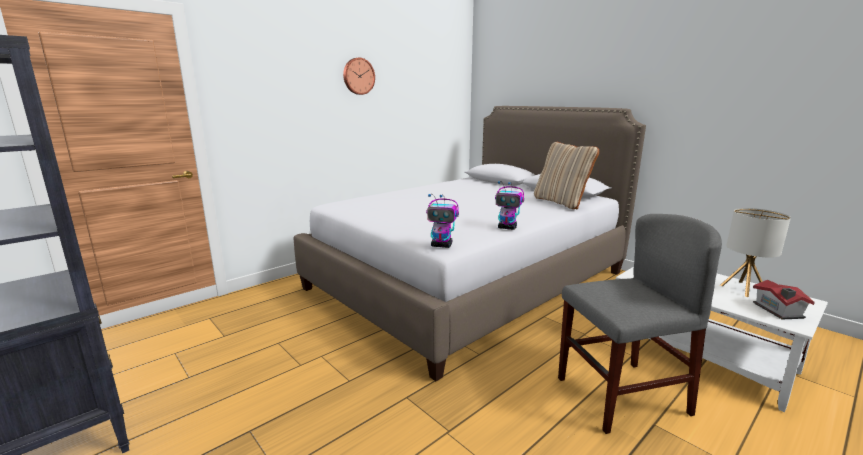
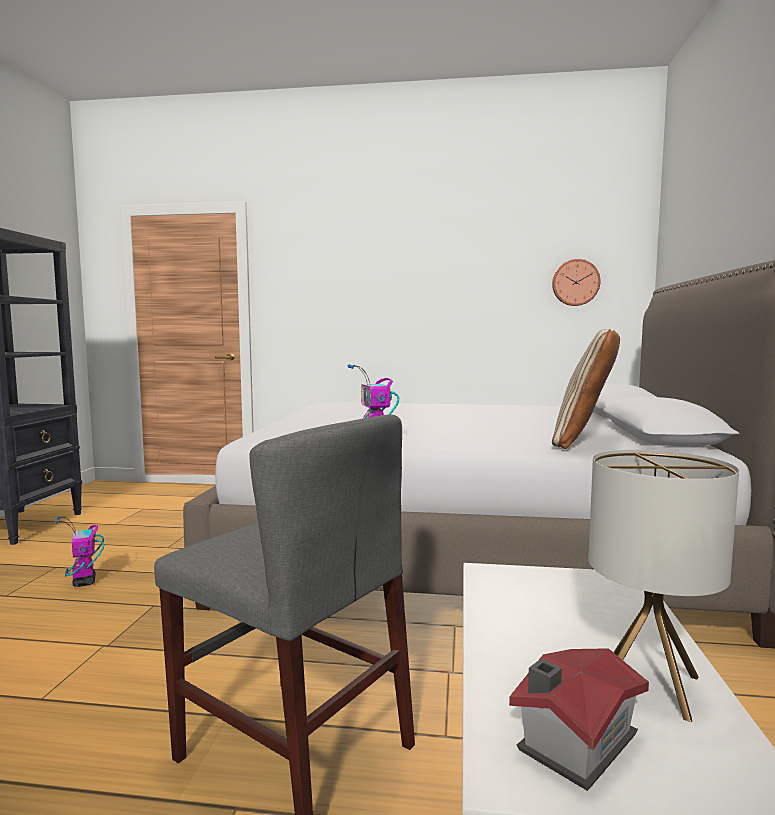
camera: 50 degrees right, 10 degrees down
(358, 76) = (431, 257): wall clock -> wall clock (575, 282)
(442, 245) = (250, 437): toy robot -> toy robot (84, 582)

